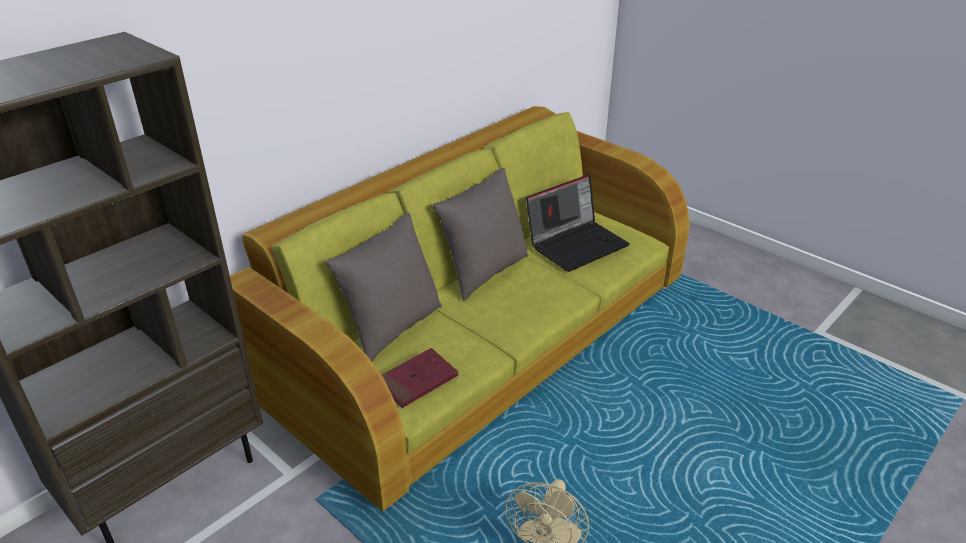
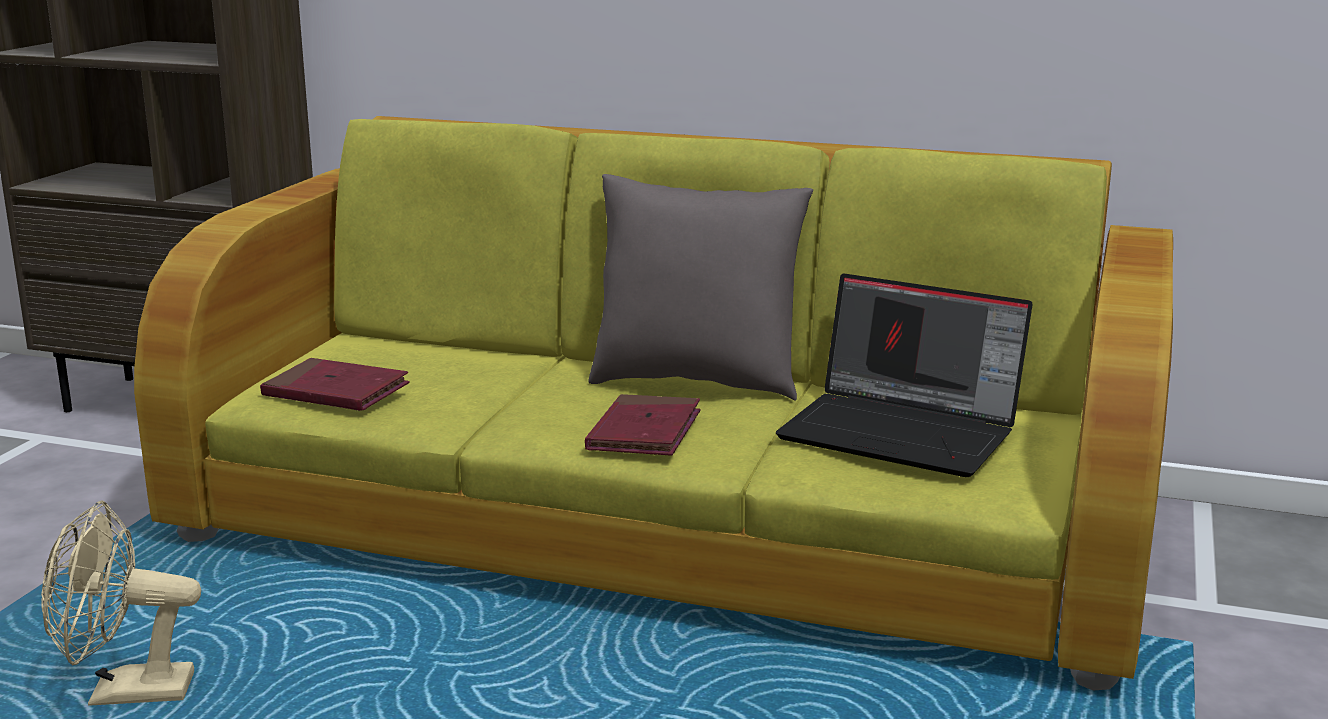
camera: 65 degrees right, 15 degrees down
(392, 329) = (463, 356): grey pillow -> none
(537, 301) = (644, 432): none -> red book

